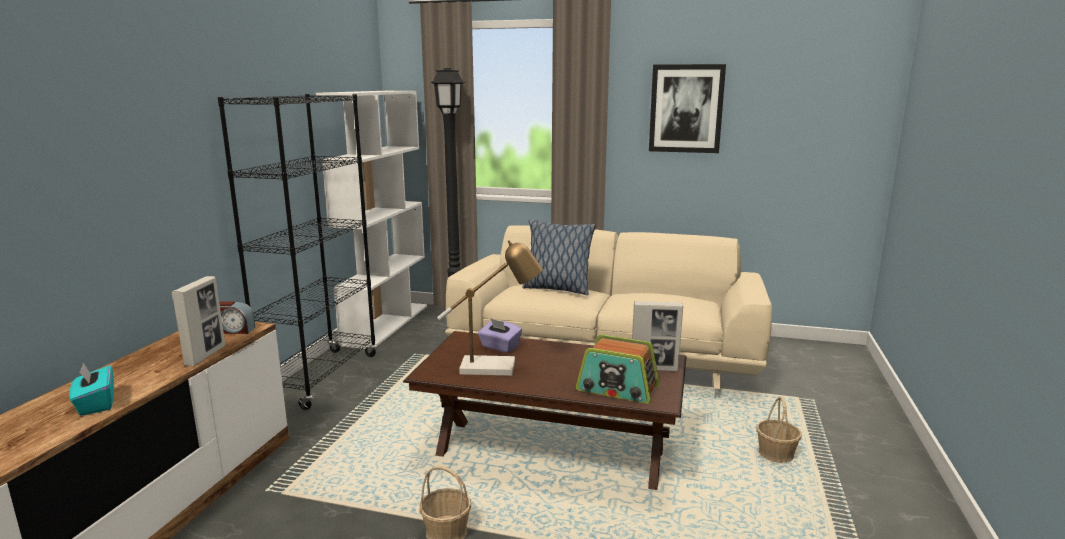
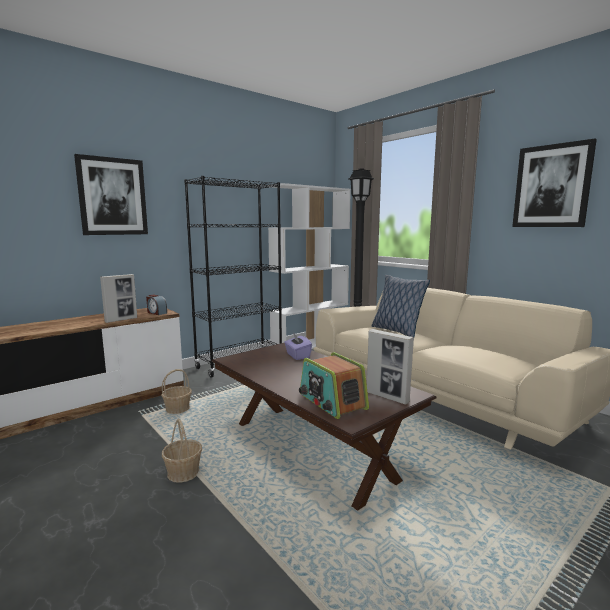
camera: 35 degrees right, 5 degrees down
(96, 404) = (44, 328): turquoise tissue box -> none
(118, 141) = (112, 196): none -> picture
(496, 367) = (273, 366): table lamp -> none
(776, 454) = (521, 532): basket -> basket (178, 409)

